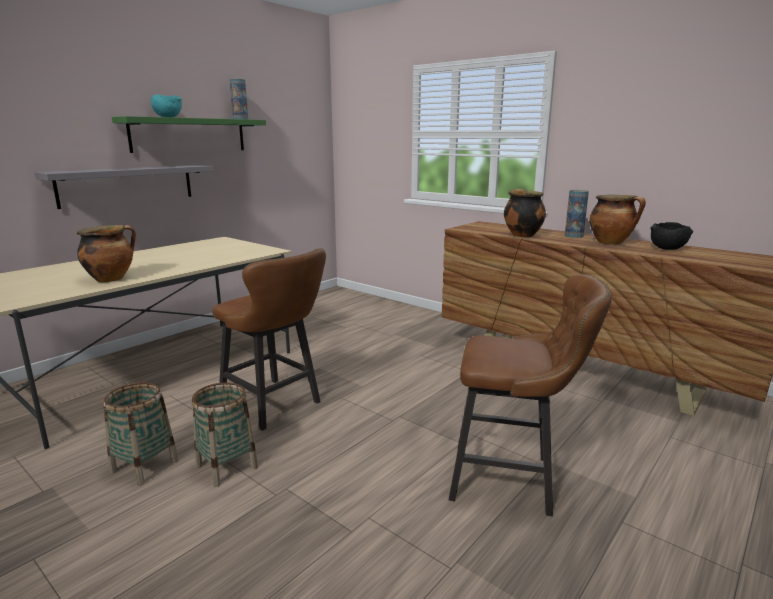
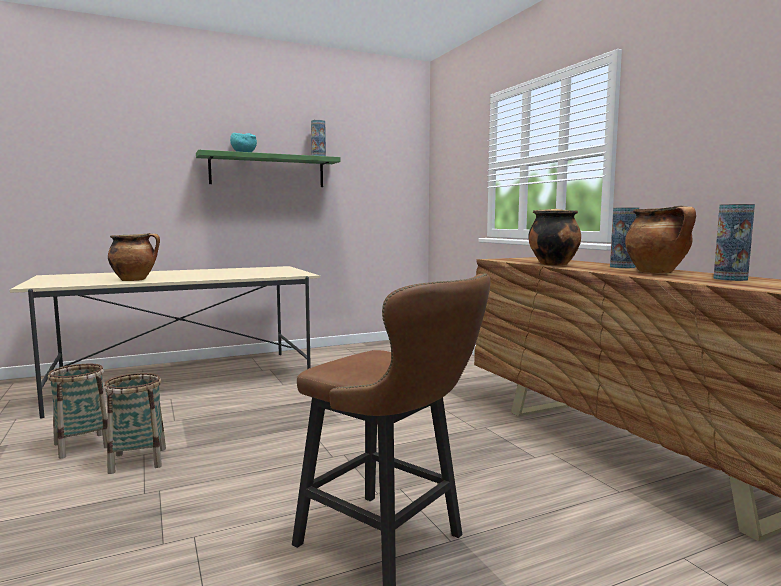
camera: 25 degrees right, 10 degrees down
(127, 185) = (203, 212): grey shelf -> none
(277, 407) = (240, 423): brown stool -> none
(668, 249) = (730, 279): black bowl -> vase

